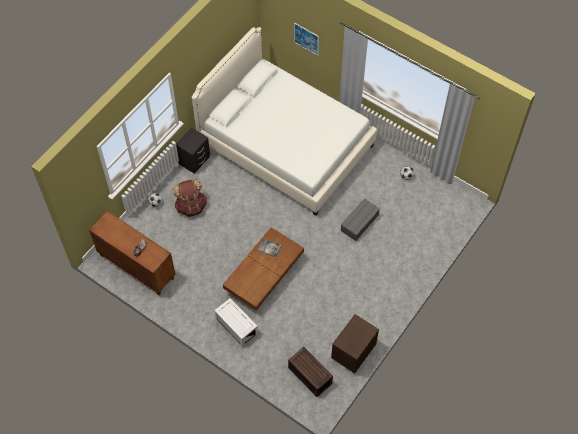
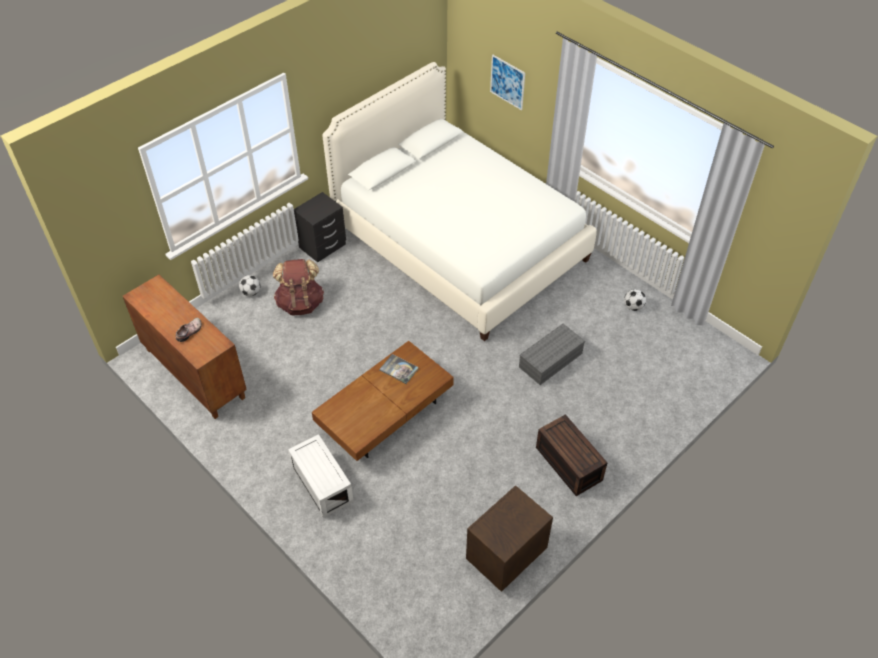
camera: 10 degrees right, 10 degrees down
(309, 375) = (423, 583): brown storage box -> brown storage box (567, 463)

